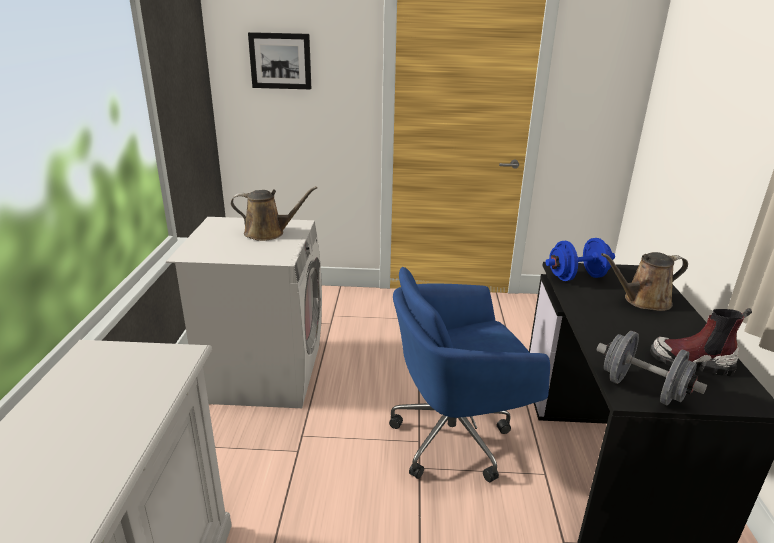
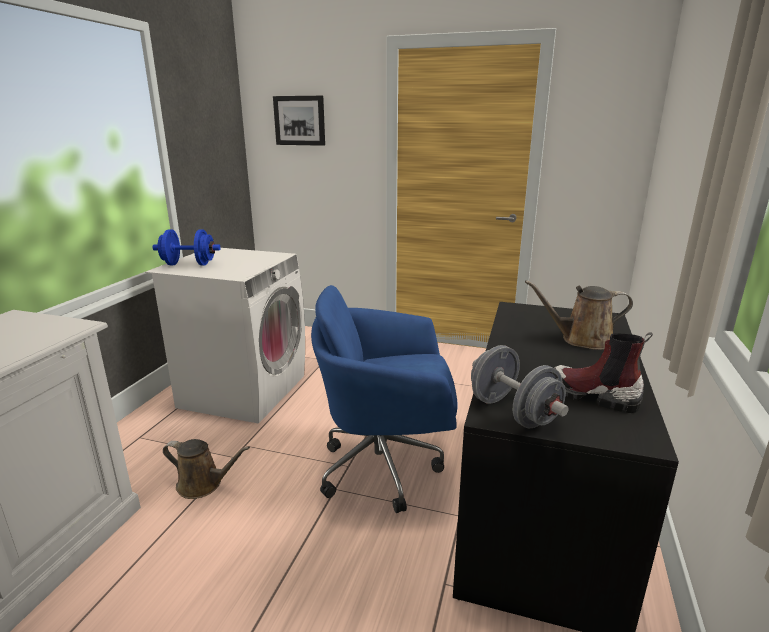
camera: 15 degrees right, 5 degrees down
(268, 233) = (247, 259): brown watering can -> brown watering can (203, 484)
(577, 277) = (525, 315): blue dumbbell -> blue dumbbell (189, 264)

